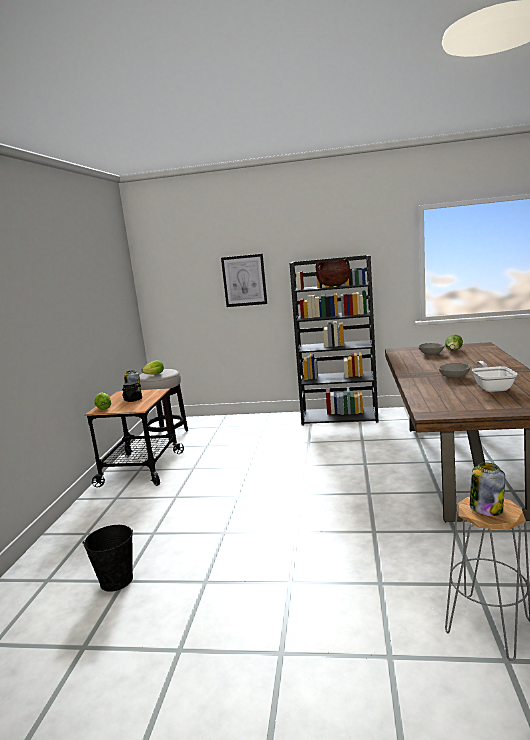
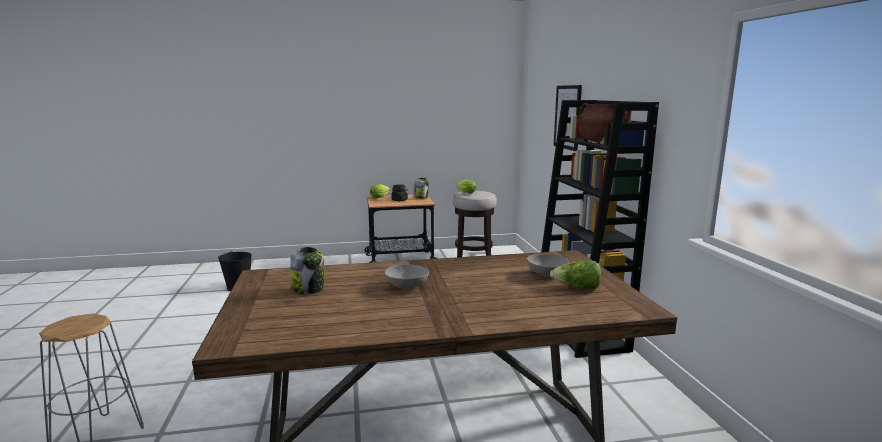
camera: 70 degrees right, 0 degrees up
(486, 508) = (77, 322): jar -> jar (308, 289)
(492, 387) = (346, 305): frying pan -> none

